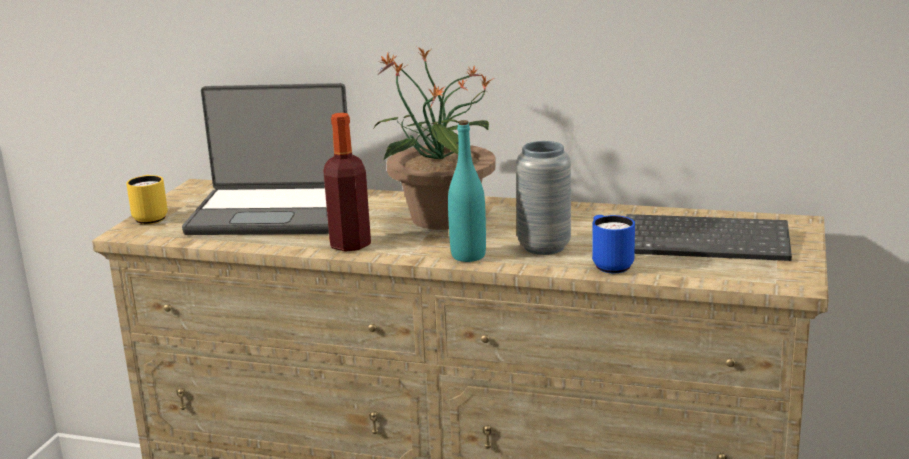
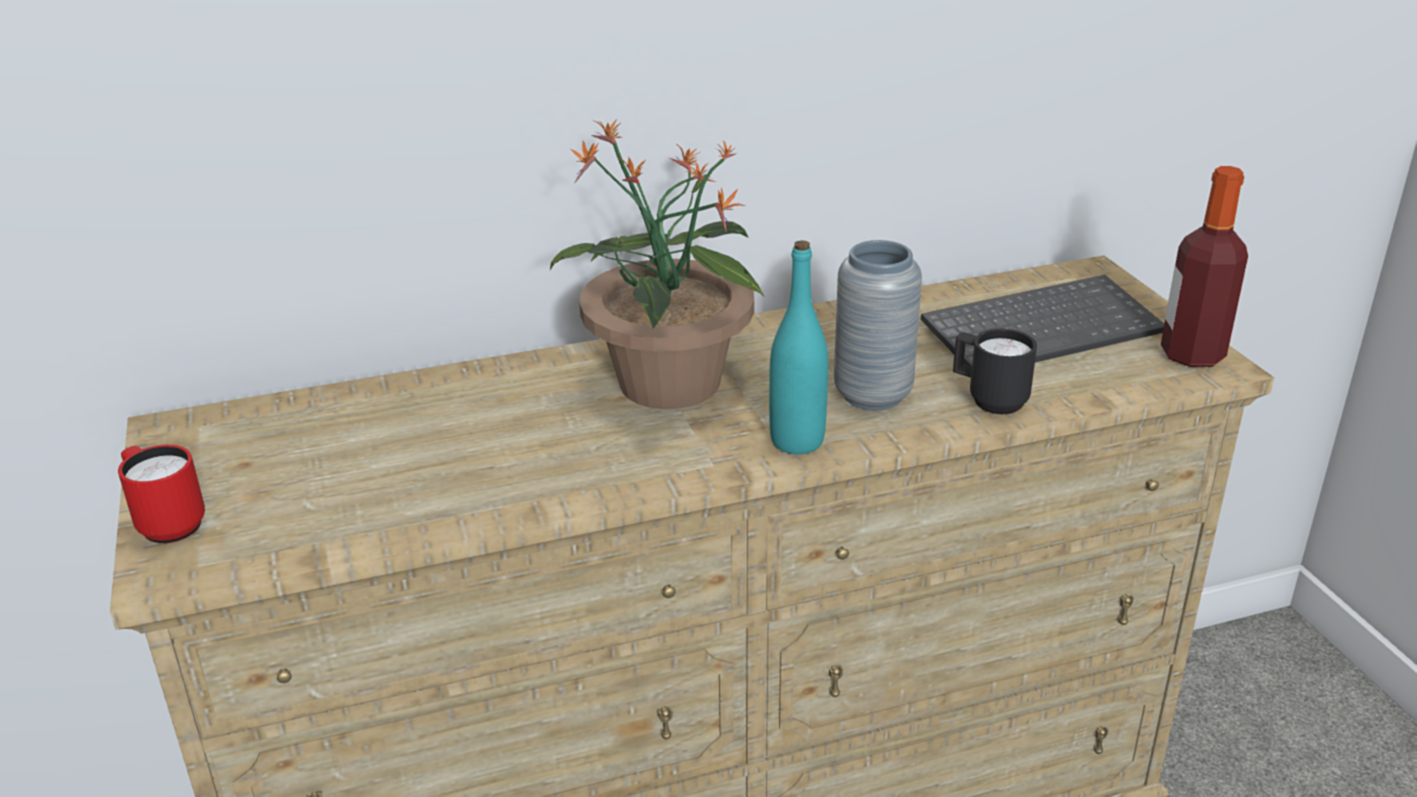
camera: 35 degrees left, 10 degrees up
(150, 217) = (166, 523): yellow mug -> red mug
(273, 213) = (387, 449): laptop -> none
(350, 245) = (600, 474): bottle -> bottle (1192, 355)
(609, 264) = (989, 399): blue mug -> black mug

